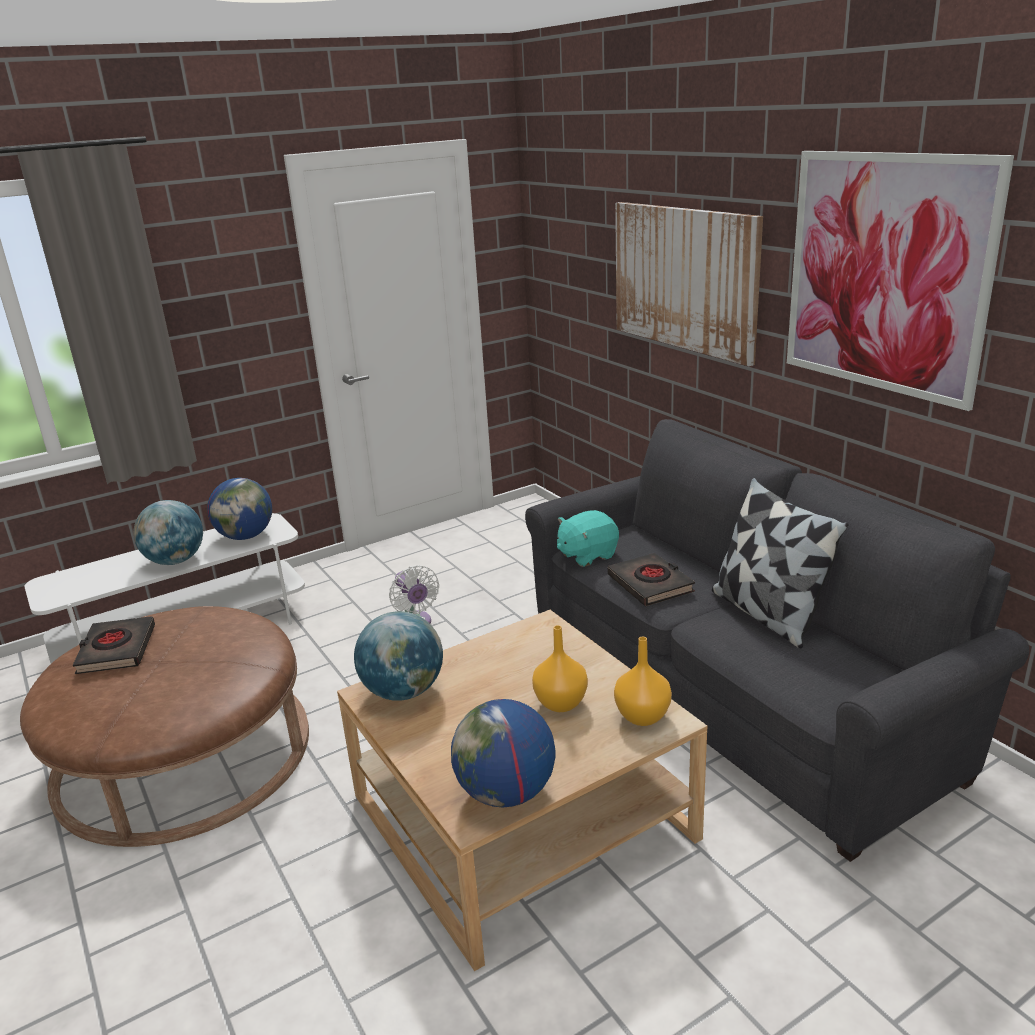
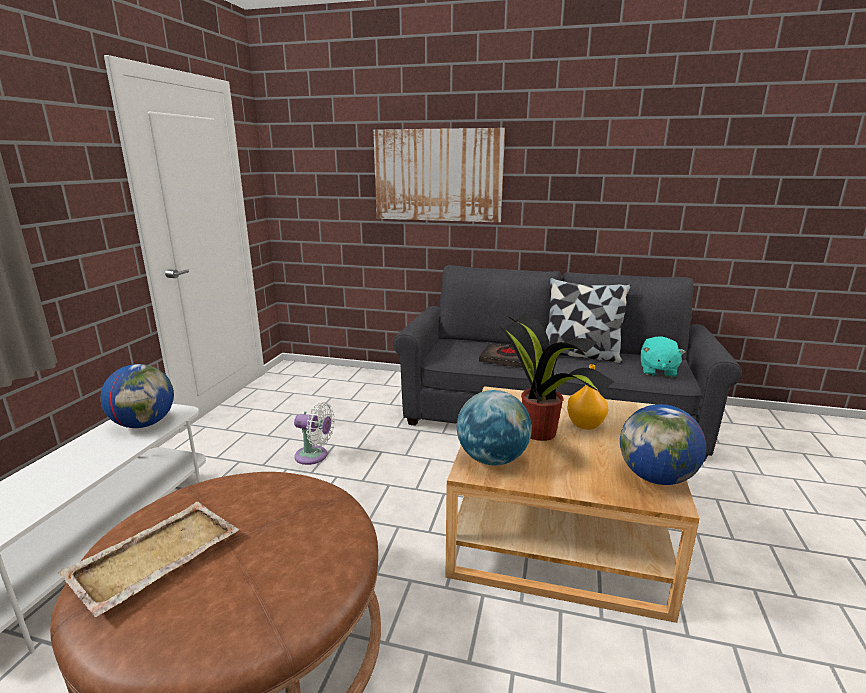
camera: 45 degrees left, 5 degrees down
(116, 650) = (153, 557): black book -> beige tray
(175, 561) = (90, 465): globe -> none
(495, 689) = (540, 433): none -> potted plant
(587, 555) = (445, 358): turquoise plush toy -> turquoise plush toy (657, 371)
(642, 717) = (631, 413): orange vase -> none
(885, 274) = (596, 153): picture -> none

